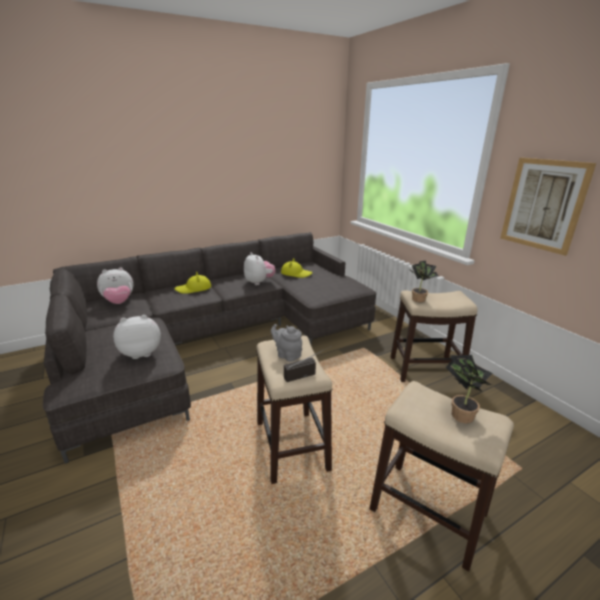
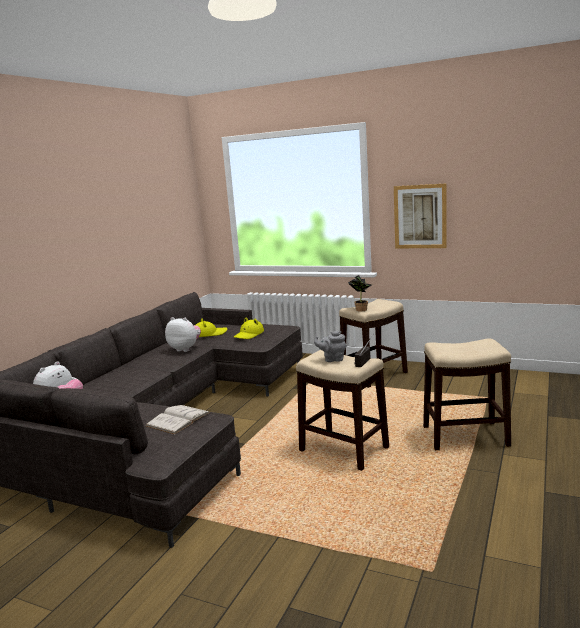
camera: 35 degrees left, 10 degrees down
(141, 352) = (178, 419): plush toy -> white book
(194, 289) = (126, 372): yellow hat -> yellow hat (249, 335)
(460, 413) = (469, 345): potted plant -> none

